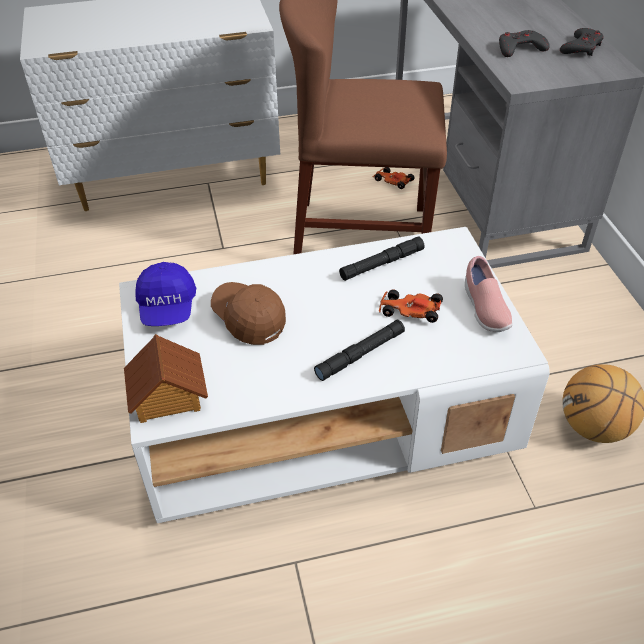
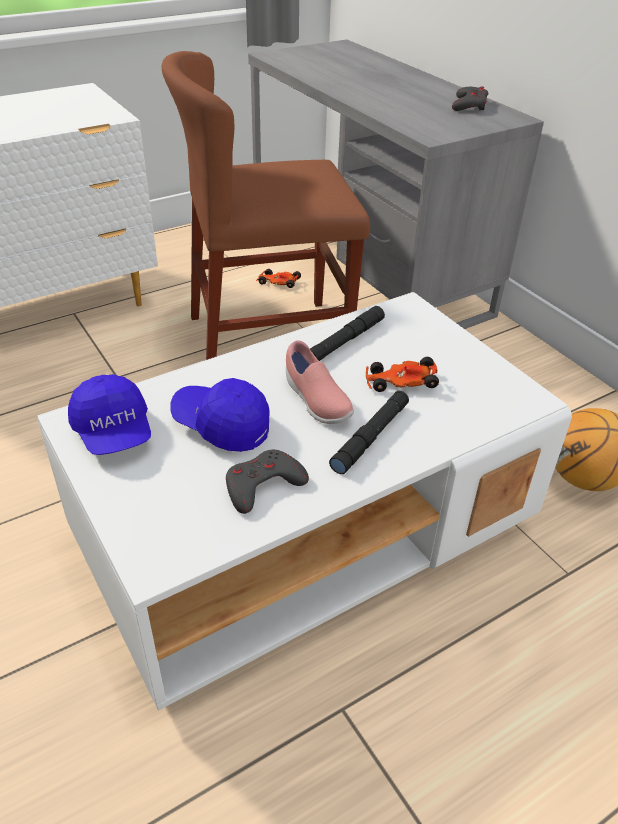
camera: 20 degrees left, 5 degrees down
(167, 396) = (158, 534): toy house -> none
(248, 319) = (221, 425): brown cap -> blue cap
(484, 308) = (475, 365): pink shoe -> pink shoe (315, 401)
(520, 48) = (412, 110): grey game controller -> grey game controller (263, 485)

